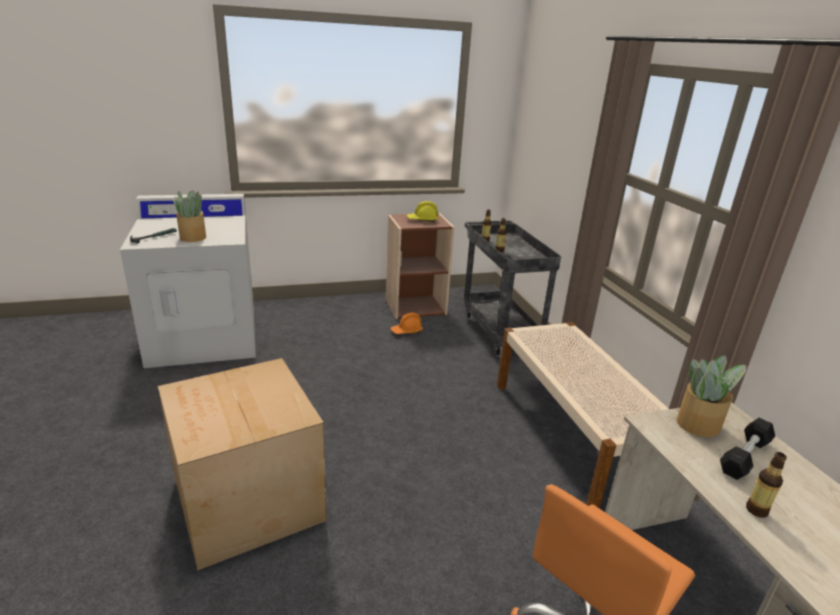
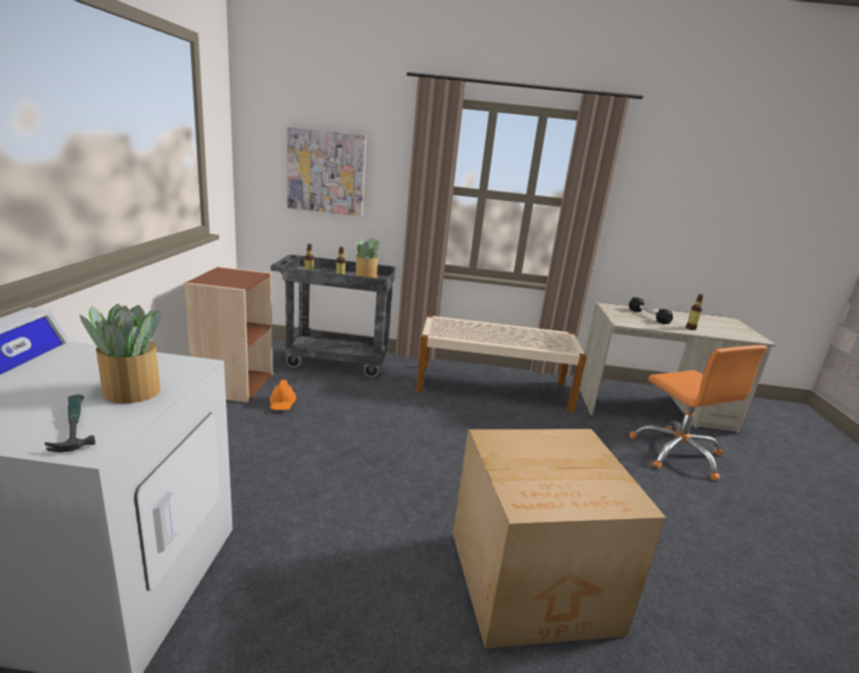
camera: 70 degrees left, 5 degrees down
(422, 220) = (231, 276): yellow hard hat -> none
(555, 146) = (326, 172): none -> picture
(699, 424) = (620, 314): potted plant -> potted plant (366, 277)

